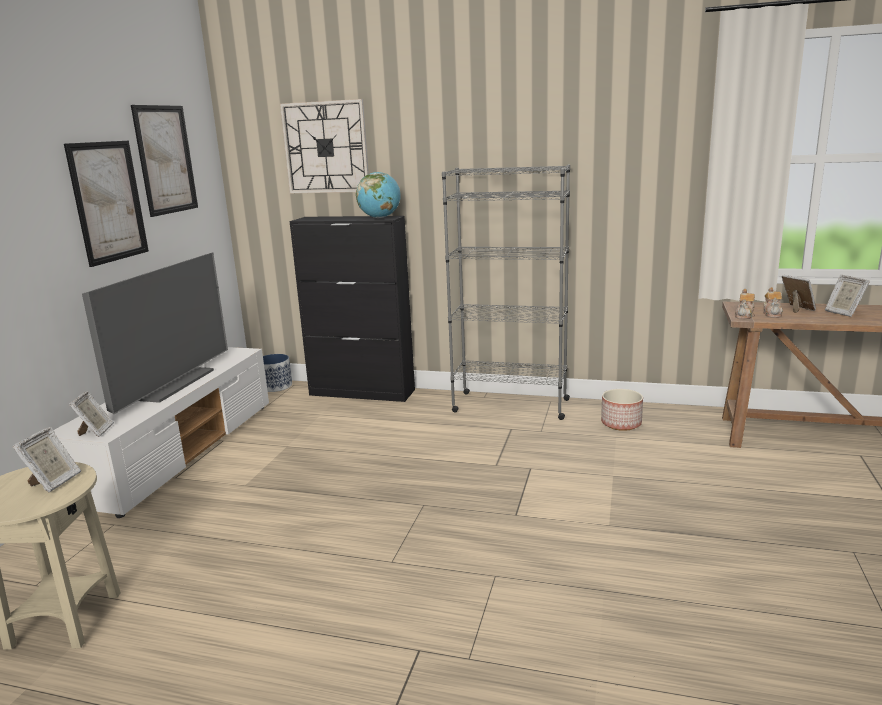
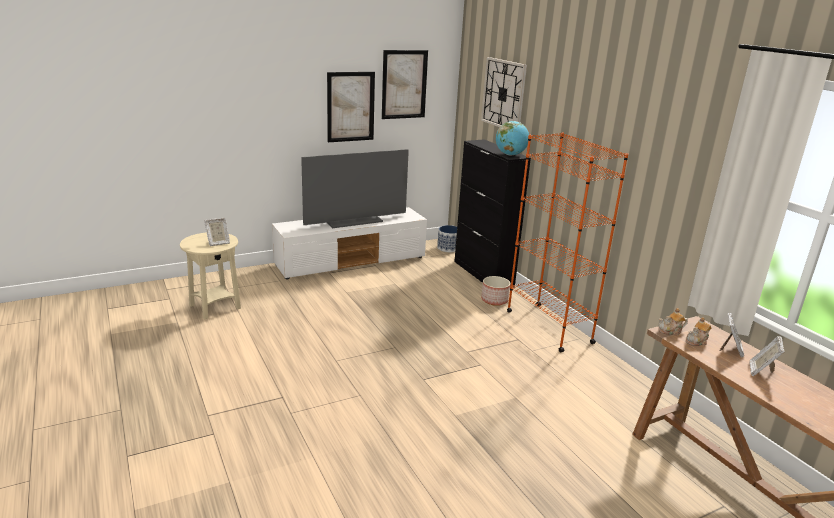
camera: 45 degrees right, 5 degrees up
(96, 432) = (289, 230): picture frame -> none
(510, 405) = (548, 326): grey bookcase -> orange bookcase
(621, 423) = (593, 377): planter -> planter (494, 300)

